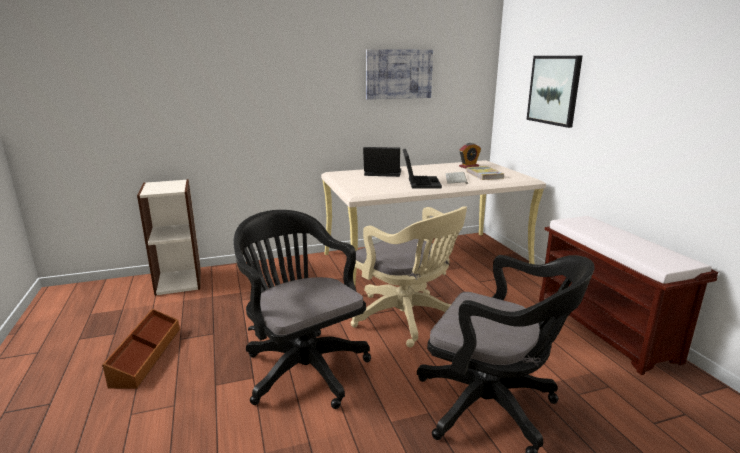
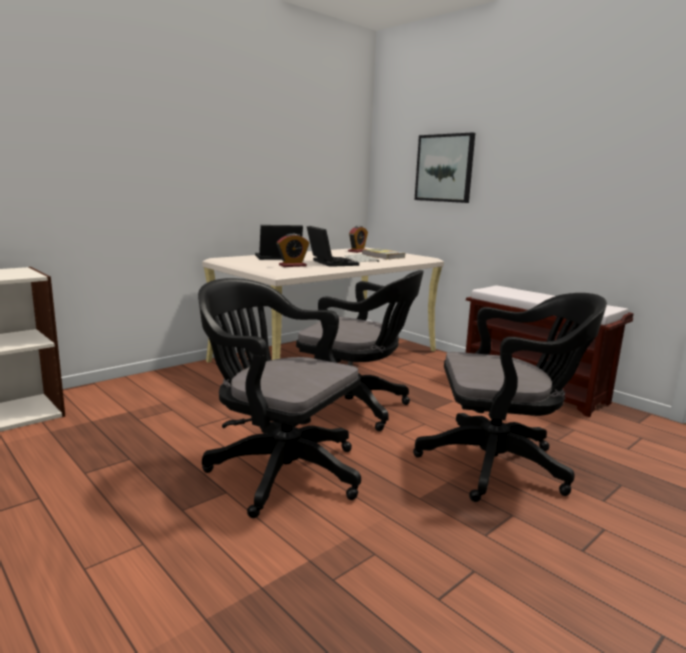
camera: 25 degrees left, 5 degrees down
(145, 356) = (46, 500): brown storage box -> none
(380, 185) = (292, 265): none -> alarm clock
(399, 74) = (282, 148): picture -> none
(407, 319) = (355, 408): beige office chair -> black office chair

